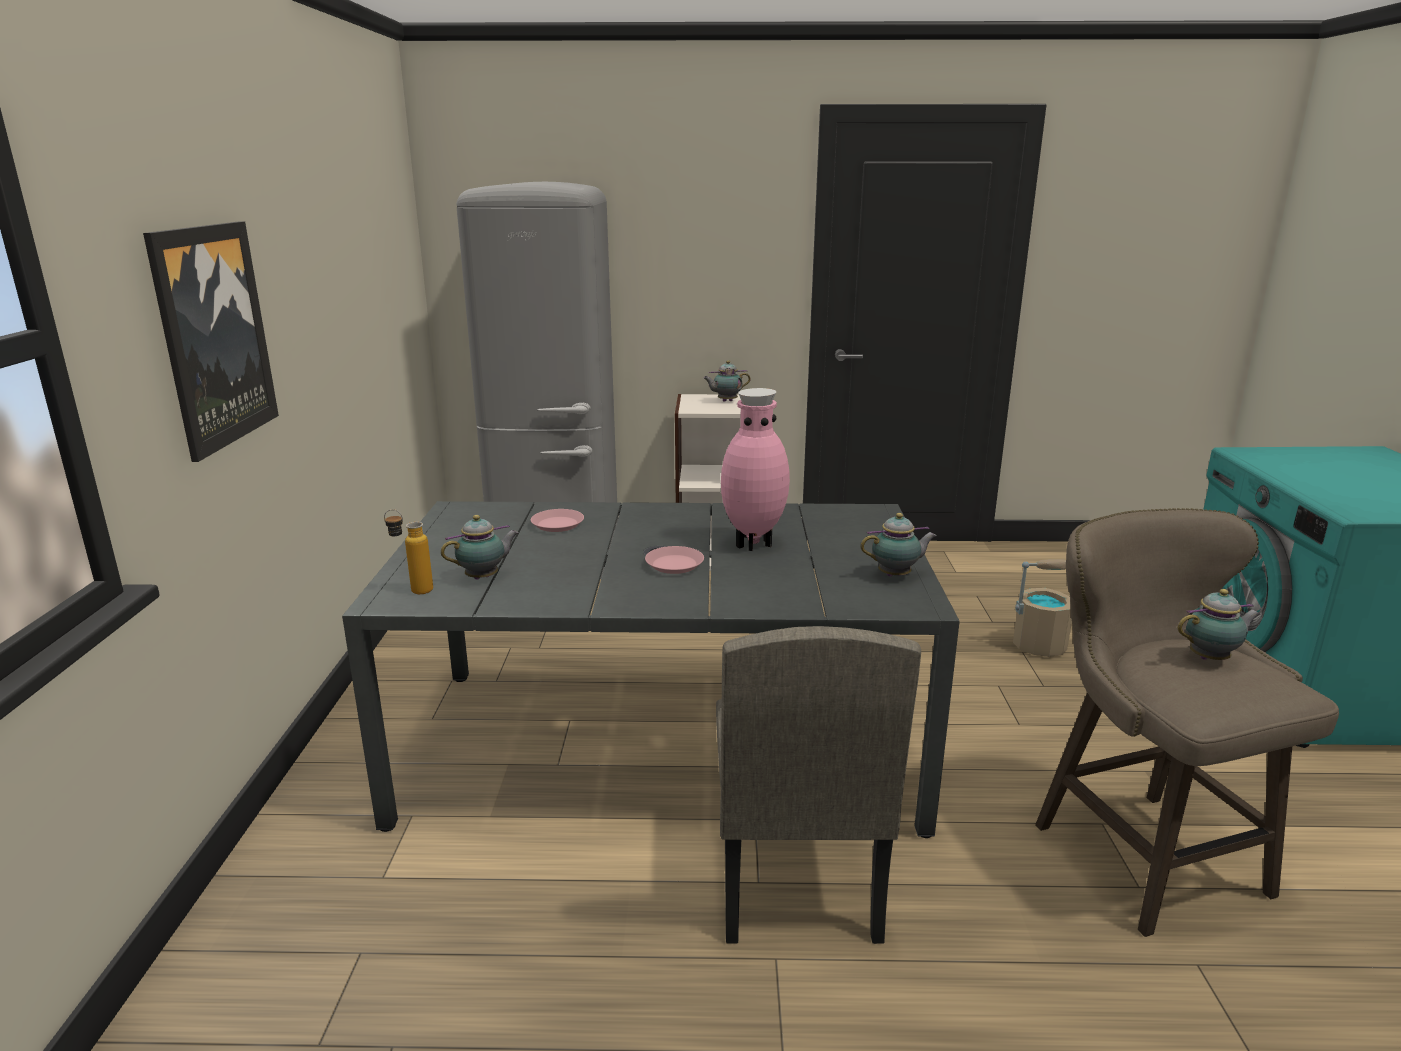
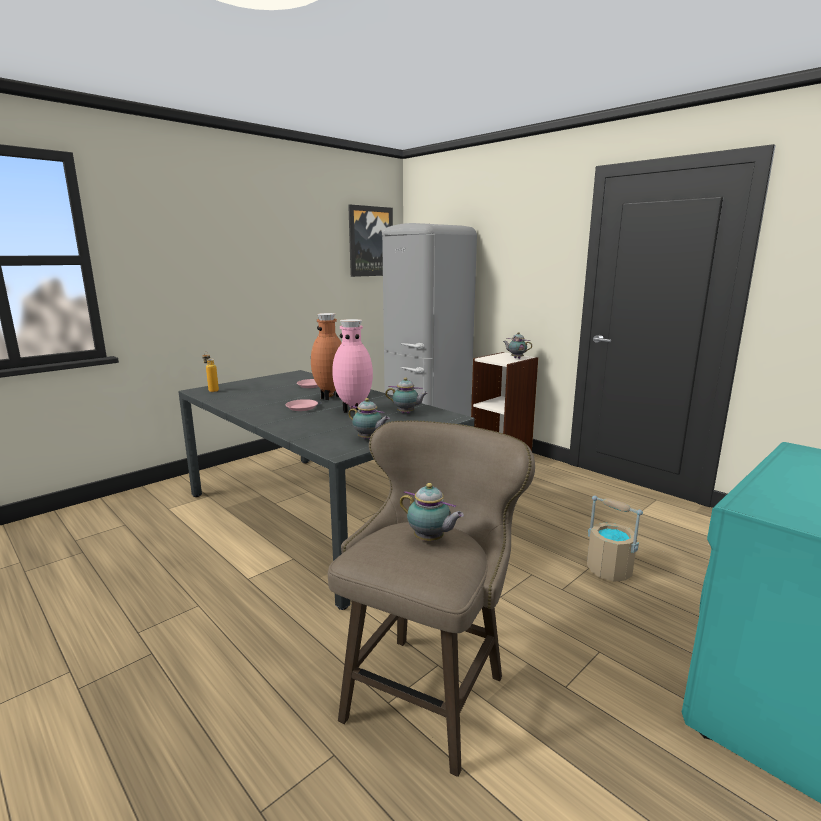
camera: 45 degrees right, 5 degrees down
(213, 336) = (193, 275): picture -> picture (370, 241)
(484, 577) = (239, 393): teapot -> teapot (407, 413)
(656, 534) = (330, 397): none -> brown vase
(793, 872) = (265, 584): beige chair -> none

